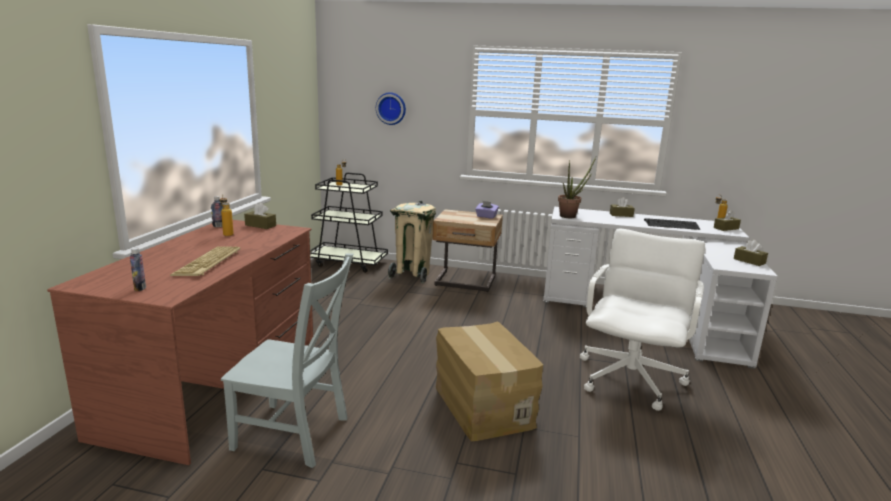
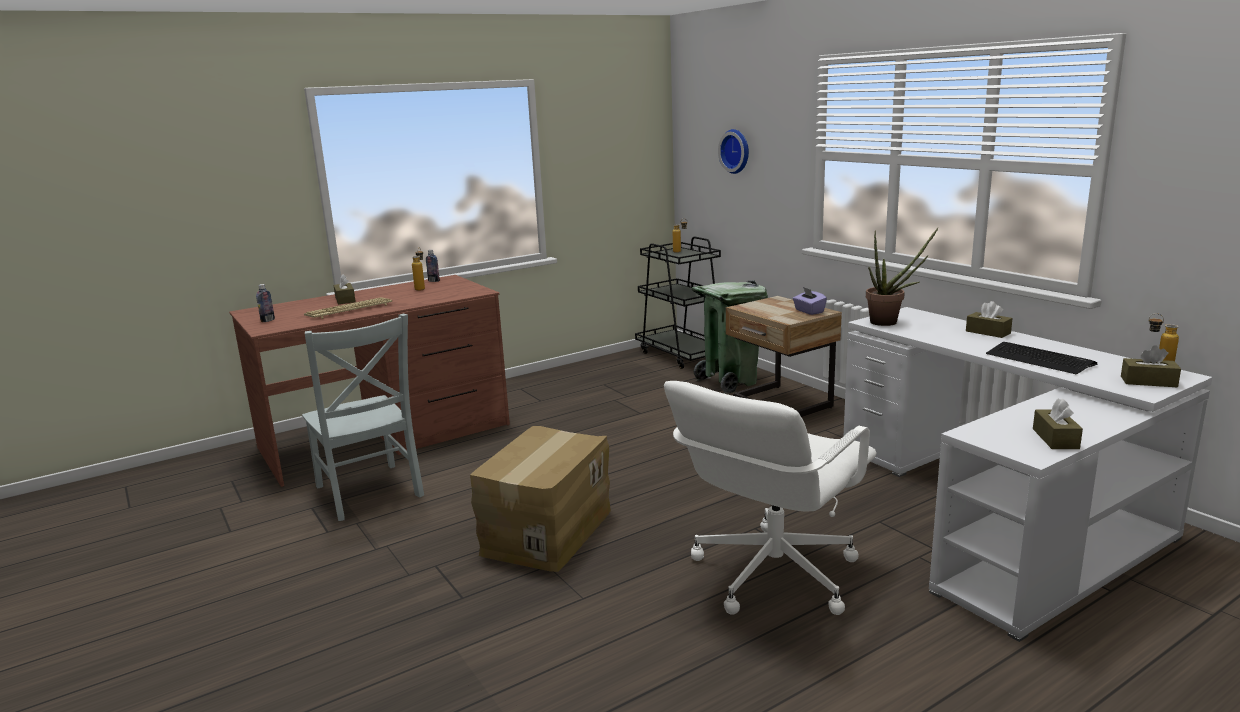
camera: 45 degrees right, 0 degrees up
(260, 225) = (465, 284): brown tissue box -> brown tissue box (345, 300)
(412, 275) = (730, 382): beige trash can -> green trash can
(631, 379) = (772, 574): white office chair -> white office chair turned 150 degrees clockwise

